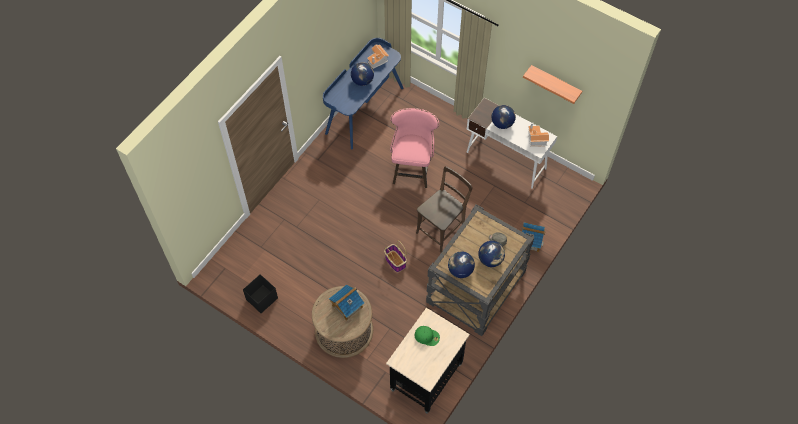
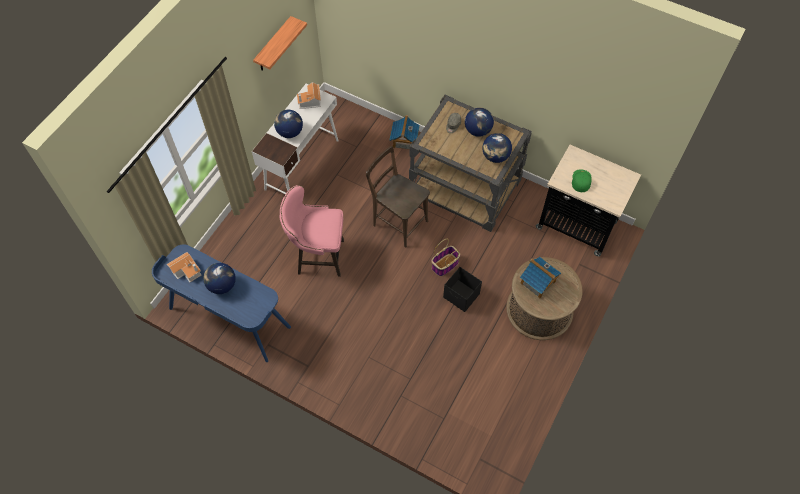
camera: 95 degrees left, 0 degrees up
(261, 299) = (516, 406): black storage box -> black storage box (461, 296)

